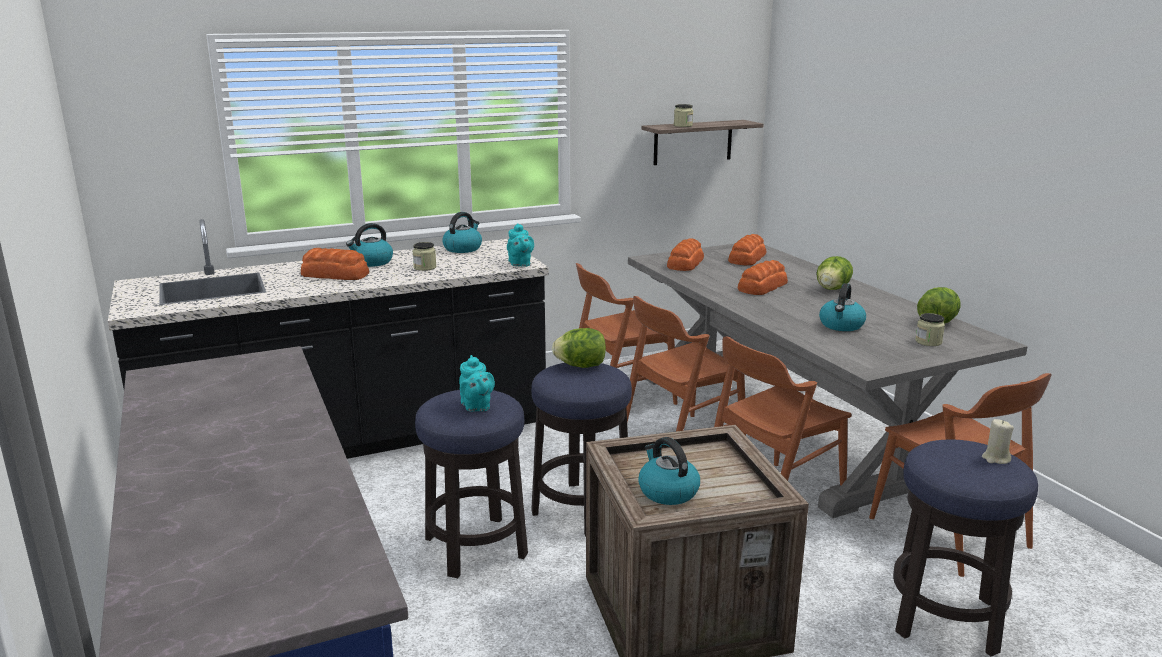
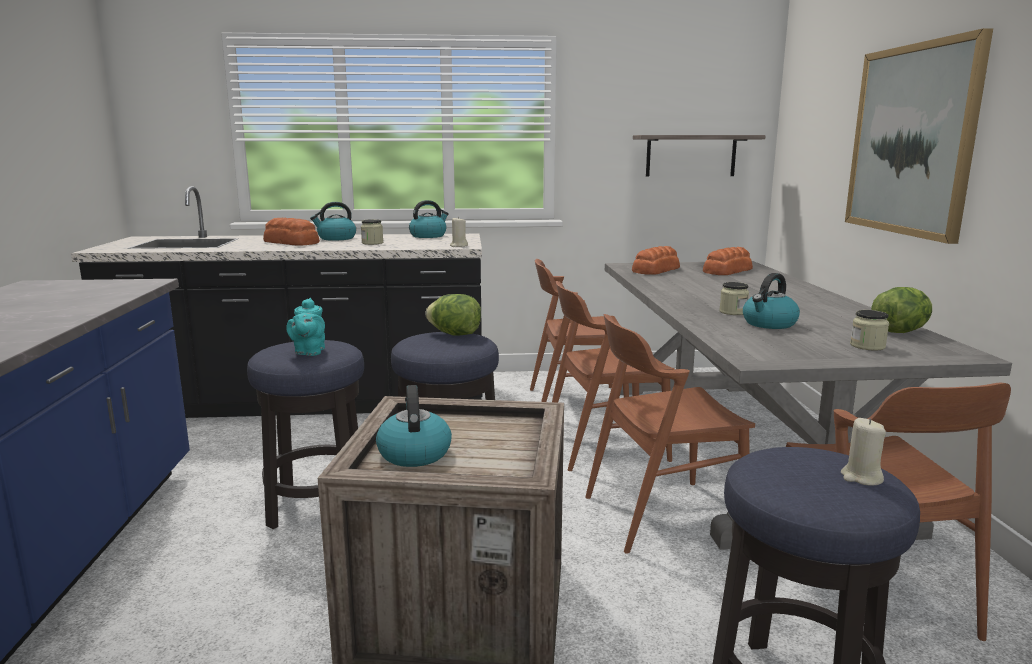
camera: 20 degrees right, 5 degrees down
(520, 264) = (458, 246): turquoise teapot -> beige candle
(683, 125) = (673, 134): jar -> jar (733, 312)
(761, 287) = (714, 290): bread -> none
(832, 289) = (795, 297): lettuce -> none
(920, 155) = (911, 140): none -> picture

